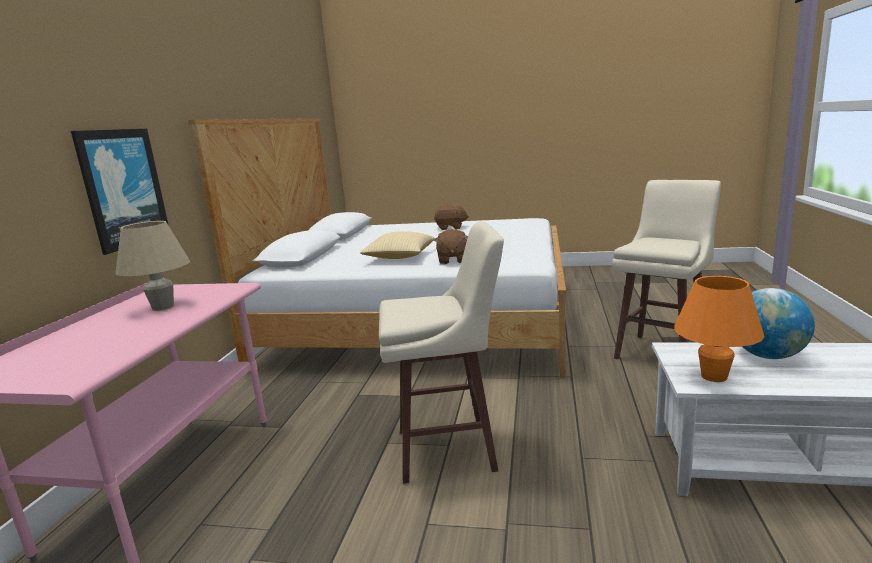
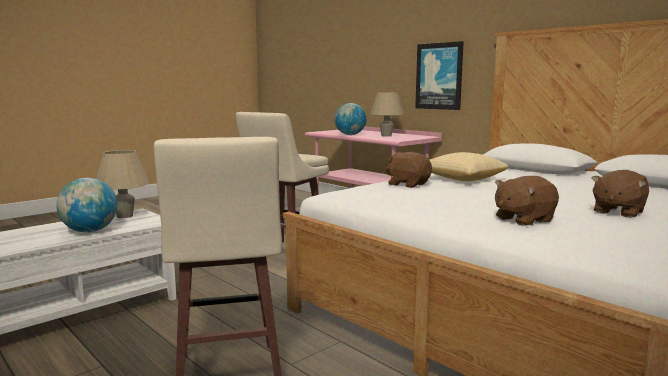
camera: 125 degrees right, 5 degrees down
(154, 330) = (350, 135): none -> globe
(501, 232) = (523, 219): none -> brown plush toy
(714, 376) = (124, 216): orange table lamp -> beige table lamp

